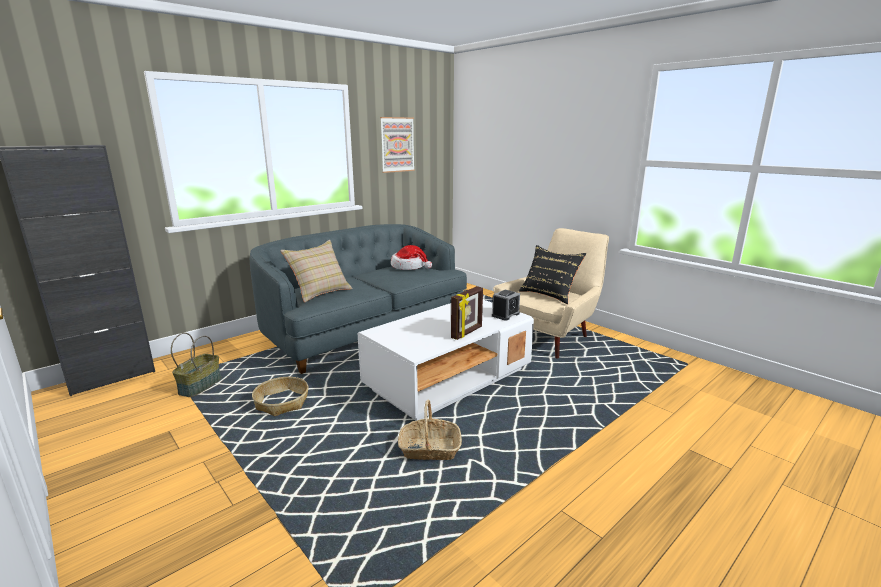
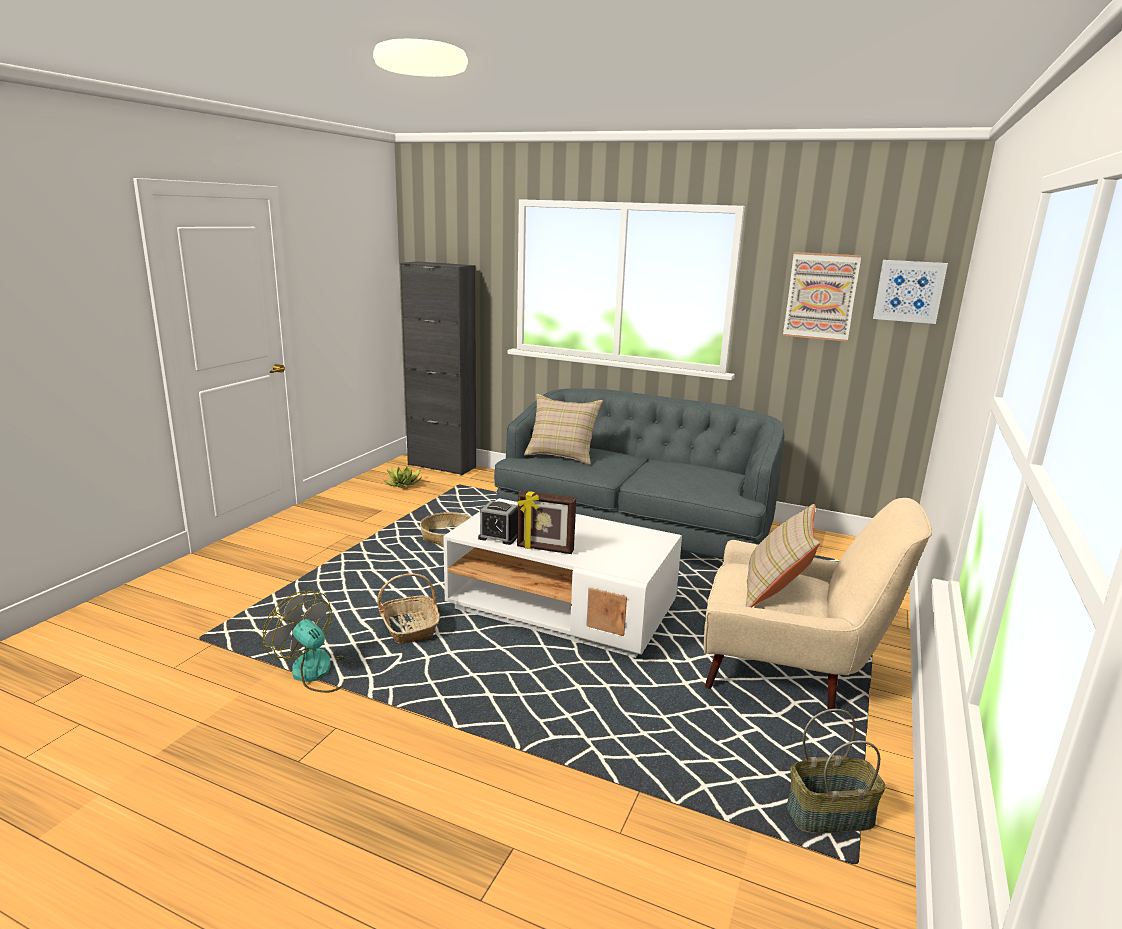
camera: 65 degrees right, 0 degrees up
(120, 407) = (403, 484): none -> potted plant
(200, 385) = (452, 497): basket -> basket (830, 814)
(409, 266) = (708, 473): hat -> none
(434, 137) = (909, 291): none -> picture
(474, 512) = (319, 671): none -> fan
(505, 315) = (630, 564): alarm clock -> alarm clock (498, 537)
(549, 294) = (775, 591): black pillow -> beige pillow

